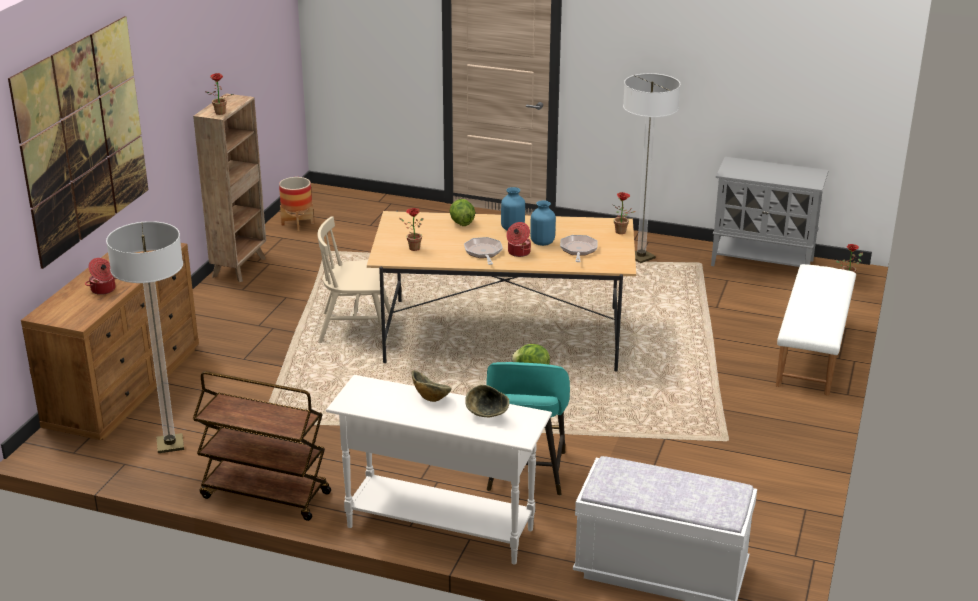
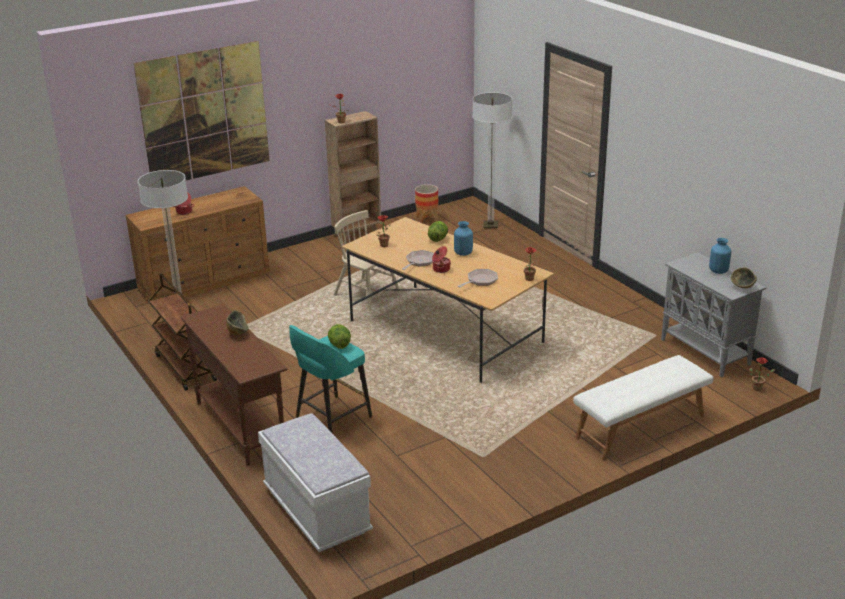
camera: 40 degrees right, 0 degrees up
(439, 527) = (240, 426): white console table -> brown console table
(487, 416) = (249, 355): bowl -> bowl (743, 288)
(543, 242) = (466, 268): blue vase -> blue vase (718, 271)
(641, 257) = (617, 315): floor lamp -> floor lamp (490, 225)

